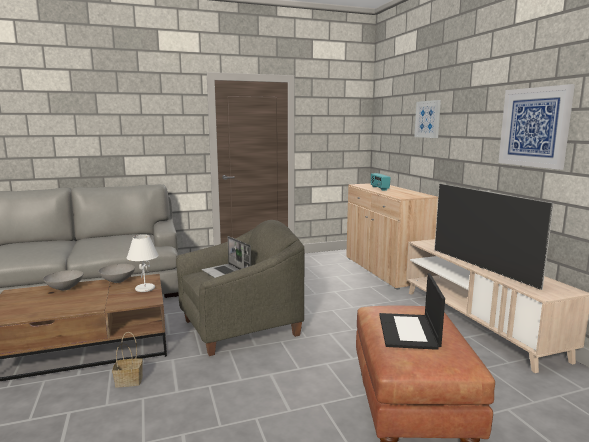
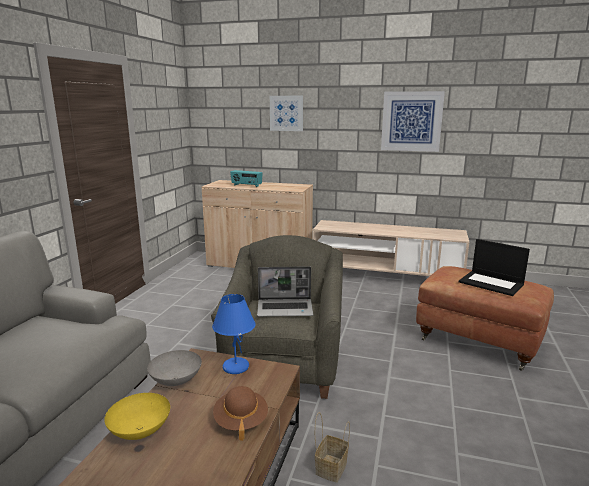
camera: 55 degrees left, 5 degrees up
(65, 288) = (141, 431): grey bowl -> yellow bowl
(85, 305) = (240, 421): none -> brown hat
(145, 288) = (235, 367): white table lamp -> blue table lamp
(481, 267) = (398, 233): television -> none

